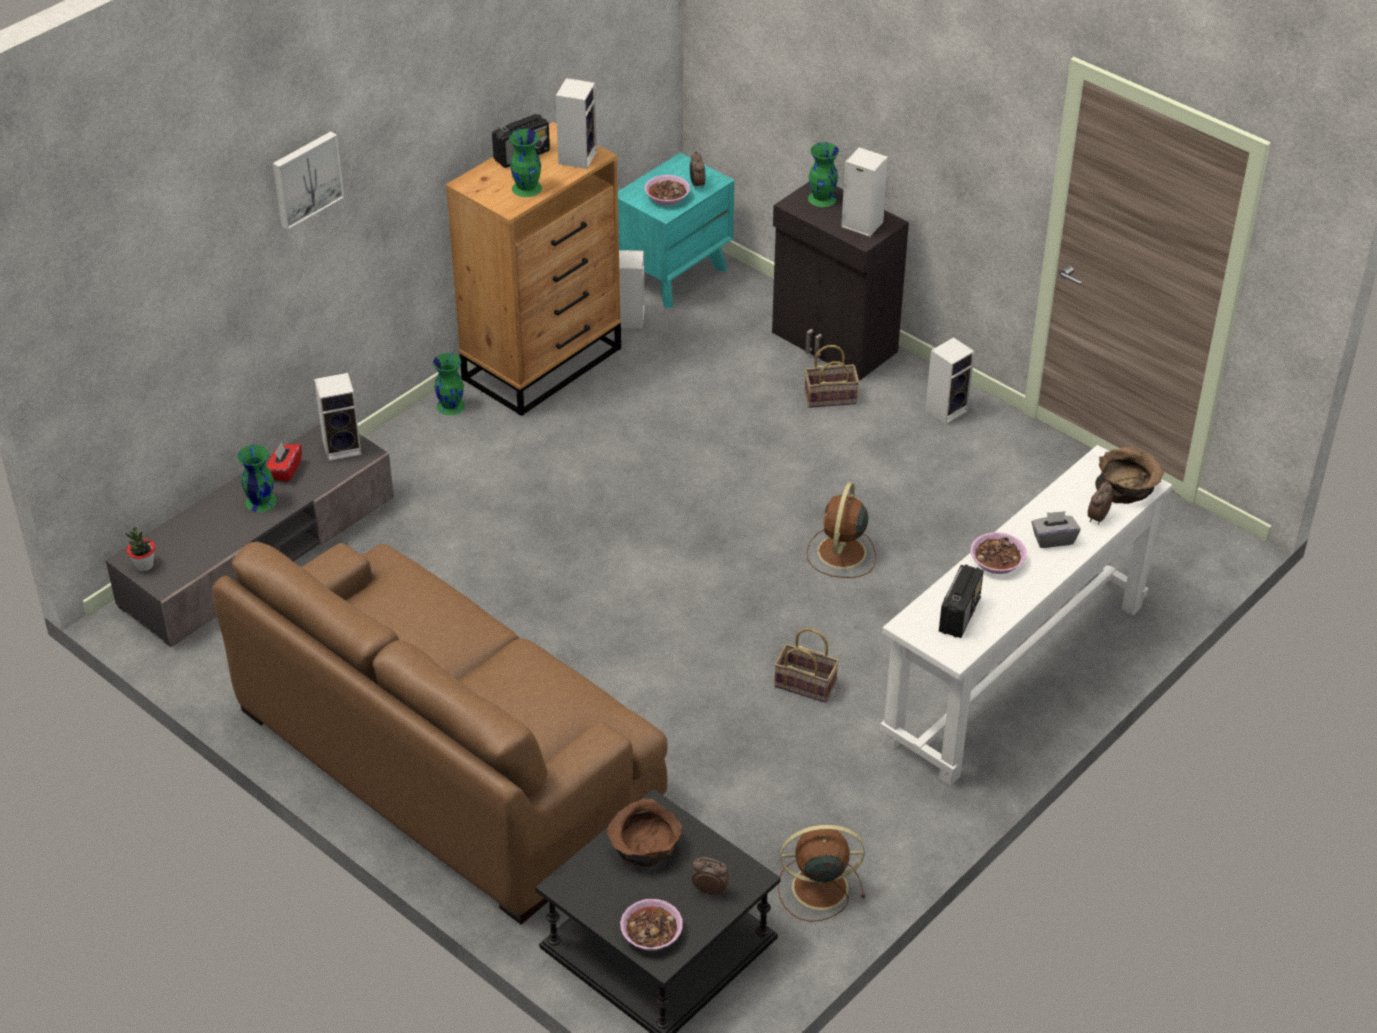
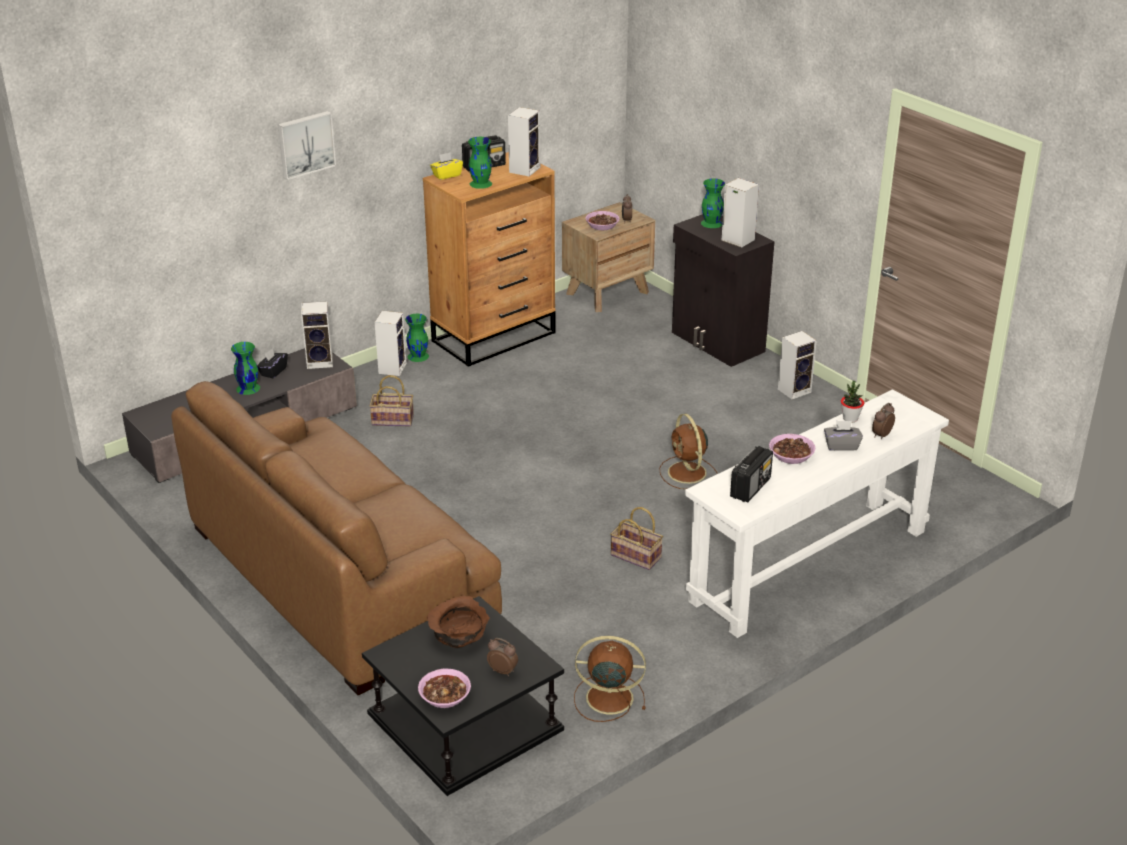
camera: 10 degrees right, 10 degrees down
(144, 565) = (148, 419): potted plant -> potted plant (850, 418)
(285, 471) = (273, 371): red tissue box -> black tissue box
(477, 177) = (446, 175): none -> yellow tissue box
(629, 317) = (567, 315): speaker -> speaker (392, 368)
(673, 274) = (607, 292): turquoise nightstand -> brown nightstand
(831, 397) = (706, 375): basket -> basket (394, 420)
(841, 554) = (687, 473): brown fan -> brown fan turned 45 degrees counterclockwise
(1126, 487) = (910, 418): brown bowl -> none

